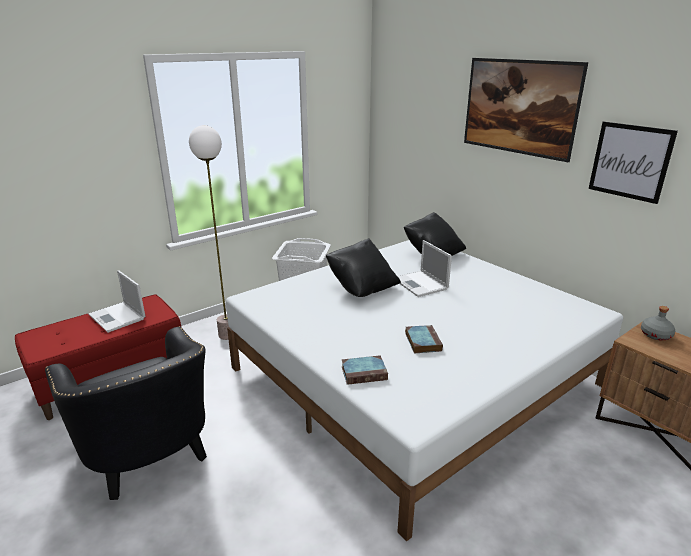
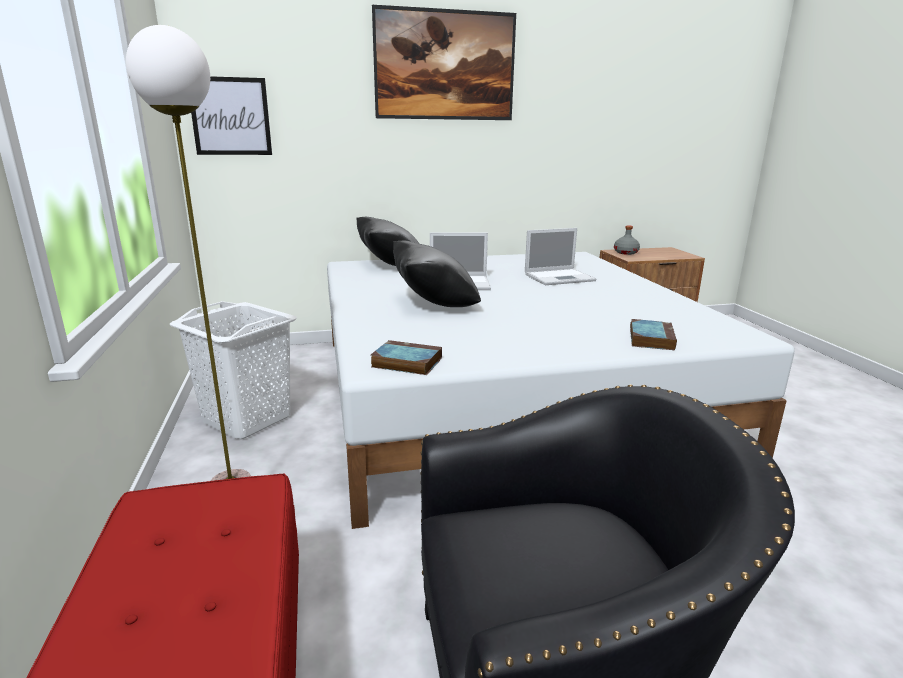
camera: 65 degrees left, 5 degrees down
(118, 317) = (172, 565): laptop -> laptop (560, 277)
(422, 341) = (594, 306): book -> book (405, 362)
(630, 161) = (565, 110): picture -> picture (230, 116)

